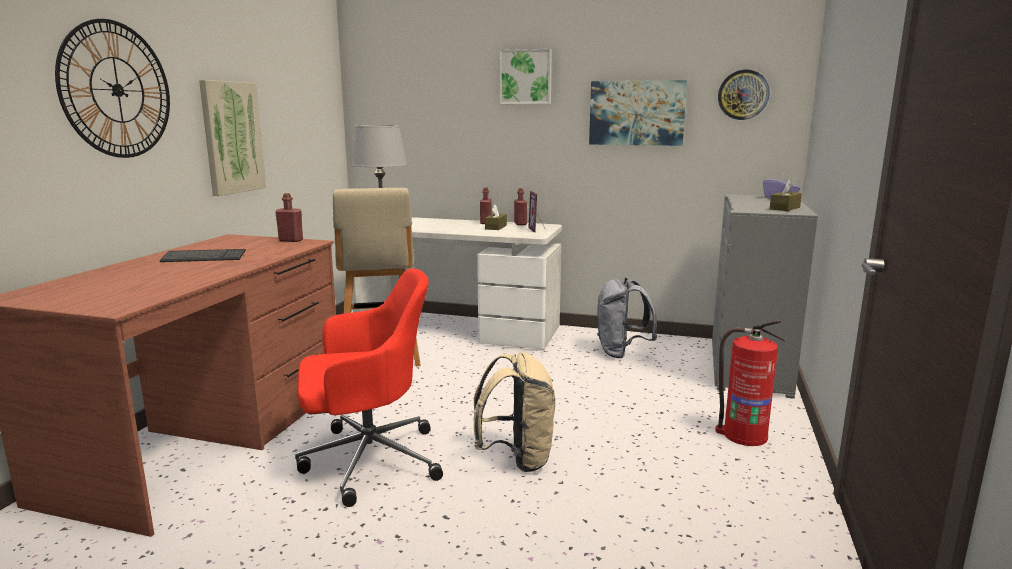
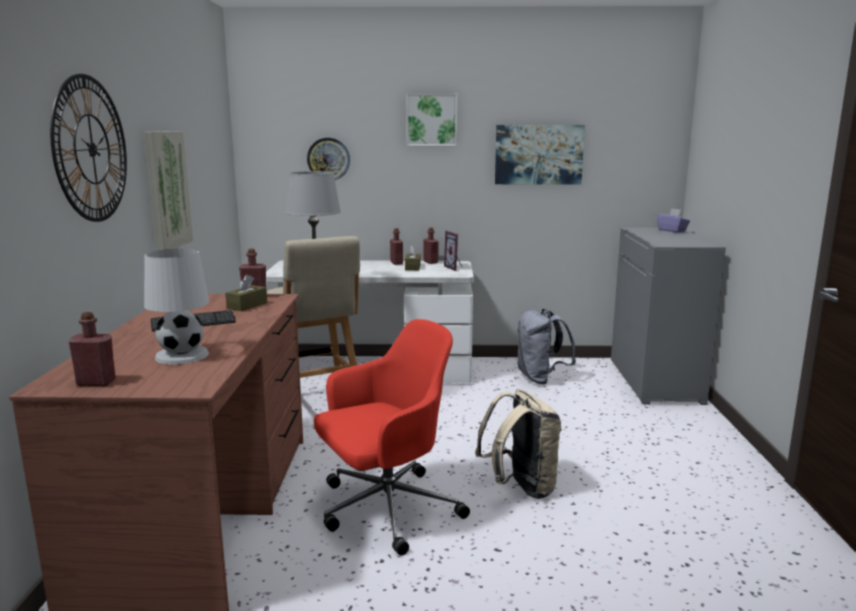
camera: 15 degrees left, 0 degrees up
(47, 298) = (96, 382): none -> red bottle
(151, 282) = (182, 355): none -> white table lamp
(743, 95) = (632, 138): wall clock -> wall clock (328, 159)
(743, 435) = (689, 441): fire extinguisher -> none
(784, 208) = (690, 241): brown tissue box -> brown tissue box (247, 305)

